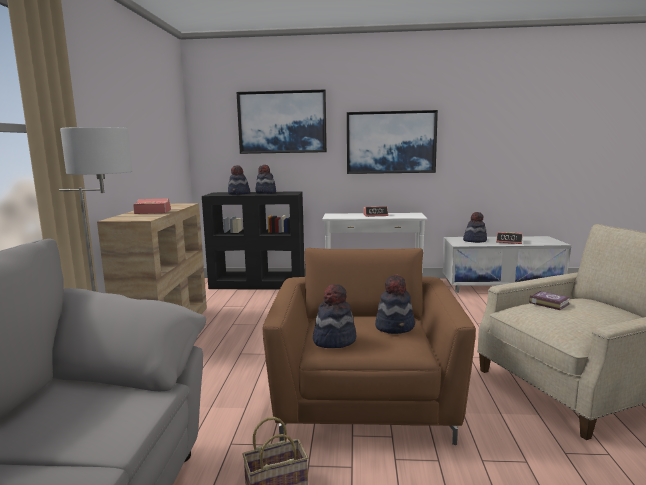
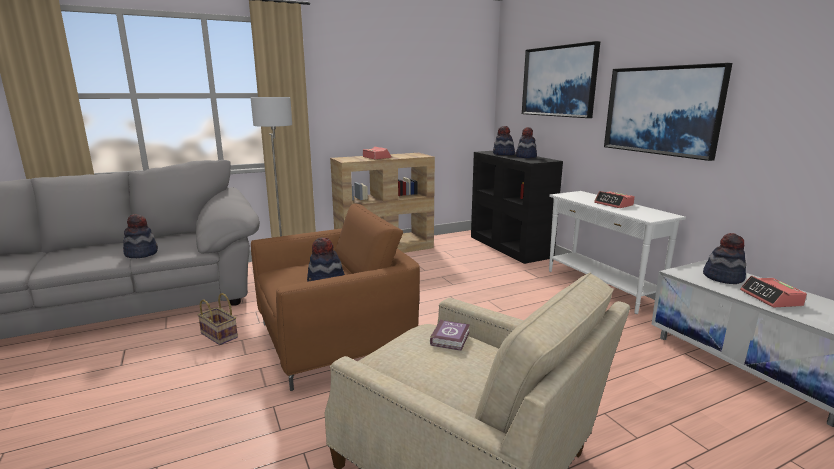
camera: 60 degrees right, 5 degrees up
(334, 340) = (286, 271): hat -> hat (141, 253)

